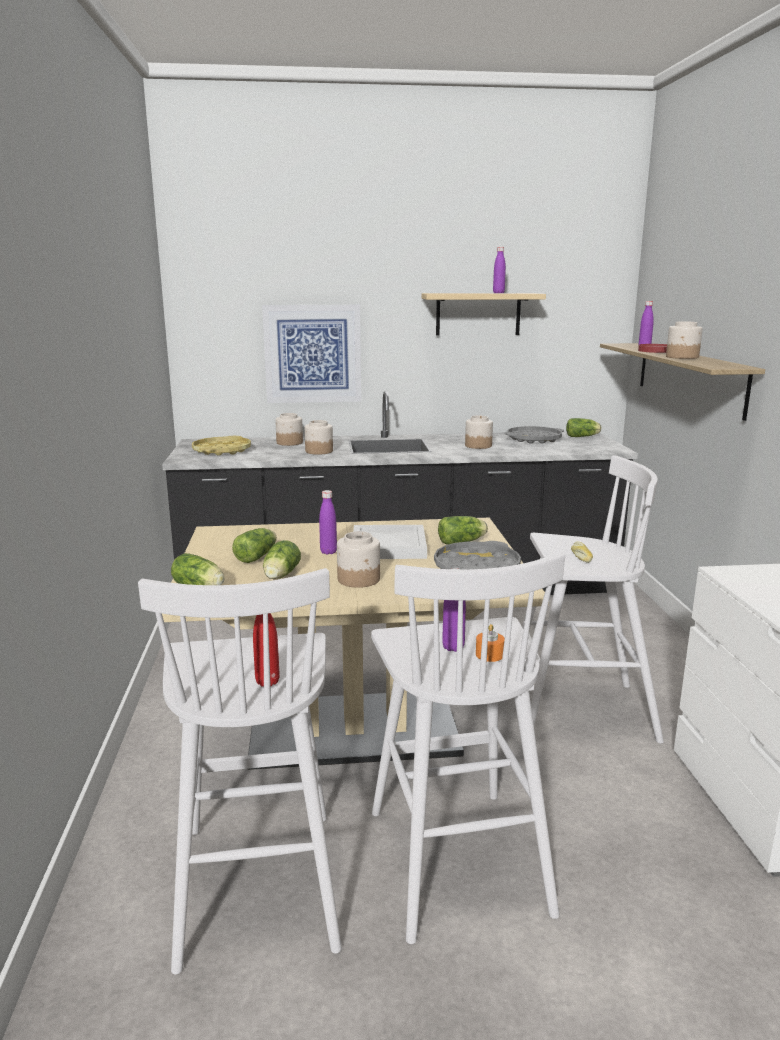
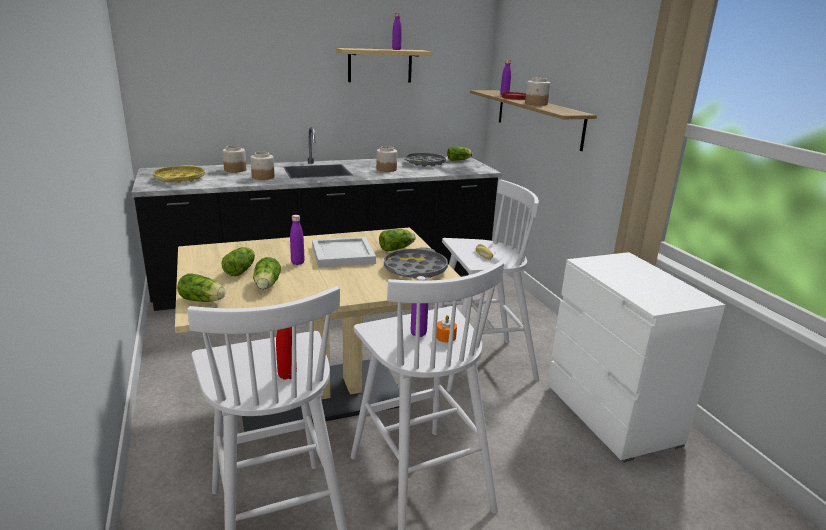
camera: 15 degrees left, 5 degrees up
(313, 354) = (249, 96): picture -> none
(359, 579) = (330, 284): jar -> none

